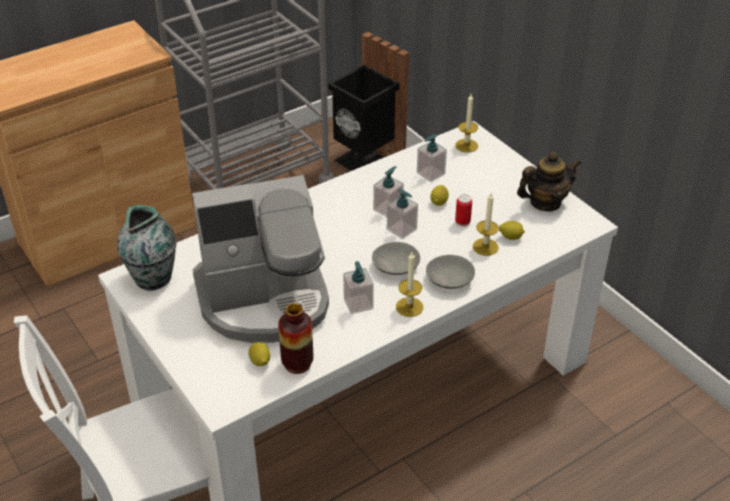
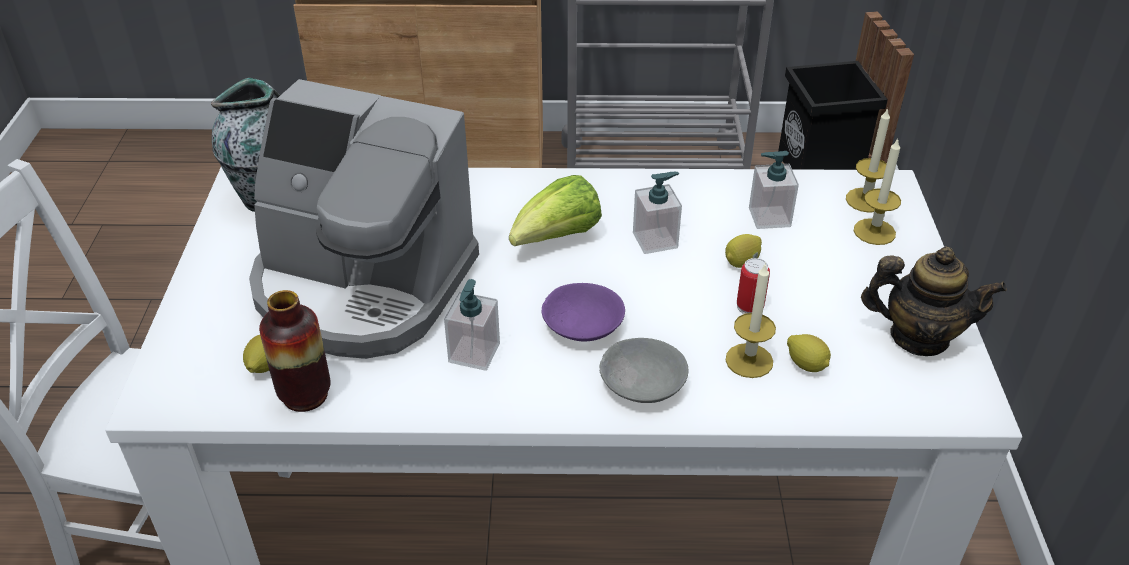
camera: 35 degrees right, 0 degrees up
(338, 230) = (557, 238): none -> lettuce
(395, 266) = (582, 324): grey bowl -> purple bowl
(401, 229) = (646, 277): soap dispenser -> none
(409, 307) = (540, 394): candle -> candle (874, 231)

